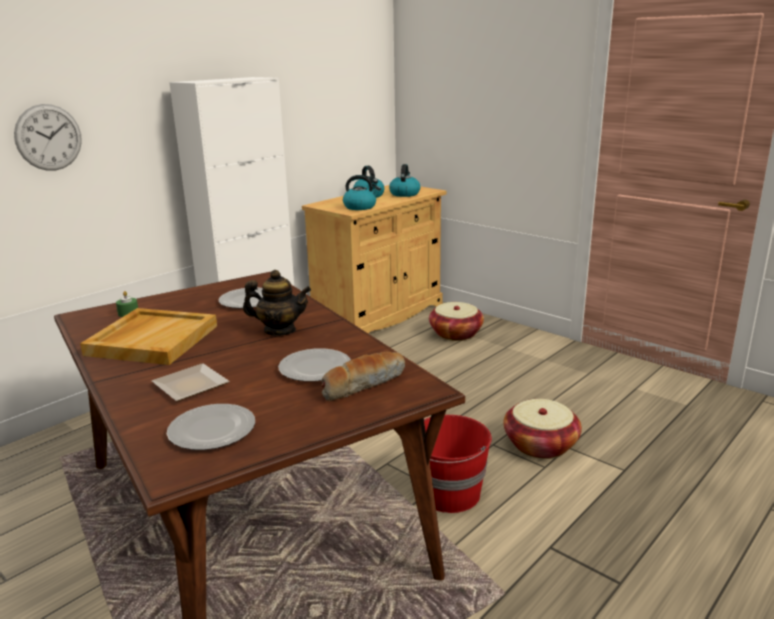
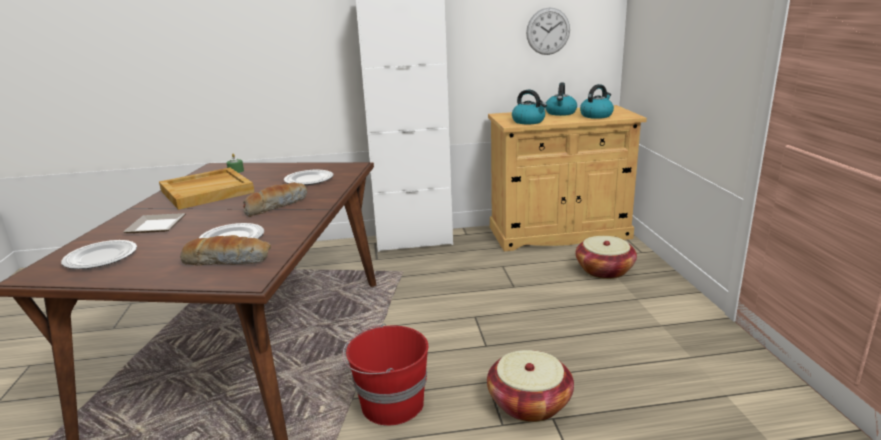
camera: 40 degrees right, 0 degrees up
(48, 137) = (257, 35): wall clock -> wall clock (548, 31)
(279, 330) = (276, 206): teapot -> bread

